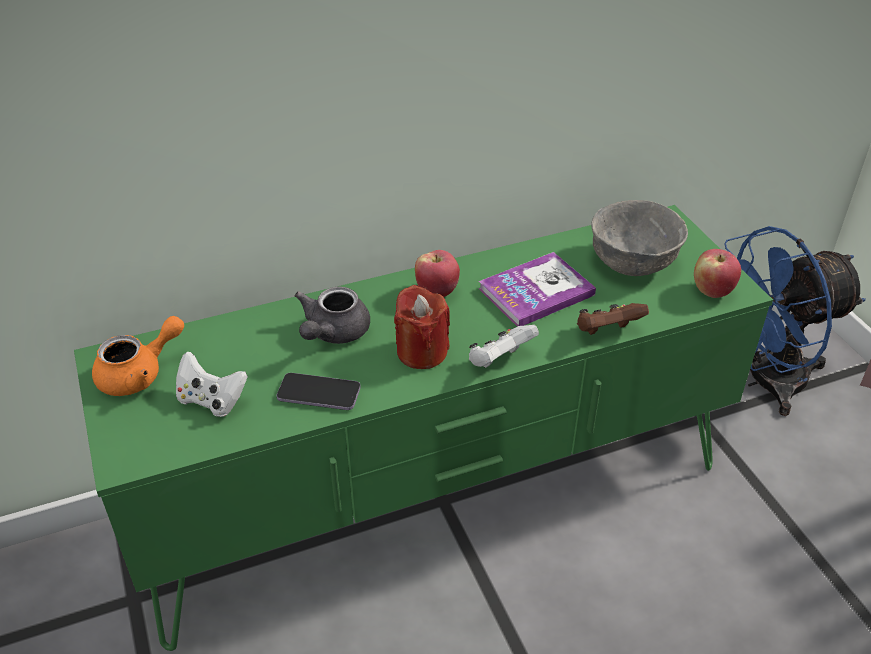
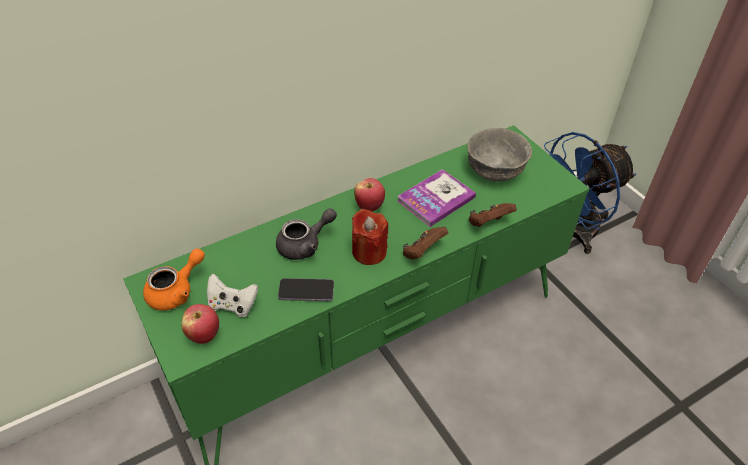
camera: 10 degrees left, 5 degrees up
(333, 333) = (305, 245): grey teapot -> grey teapot turned 135 degrees counterclockwise
(499, 360) = (422, 252): white game controller -> brown game controller
(712, 291) = (550, 186): apple -> apple (203, 335)

